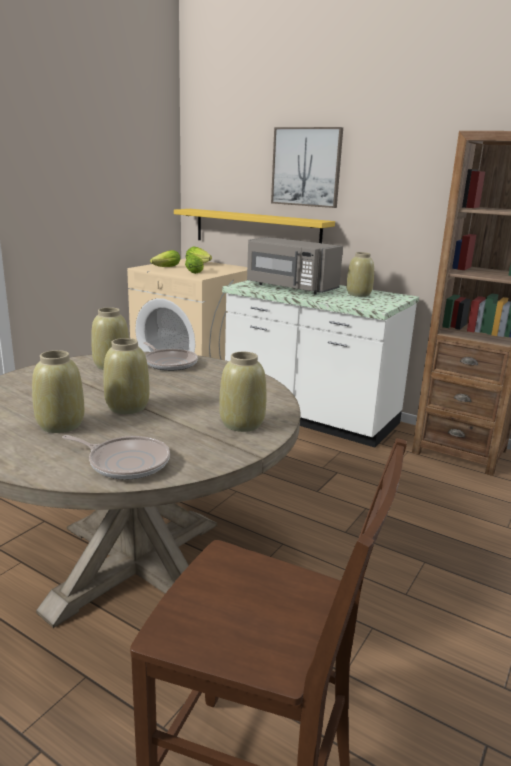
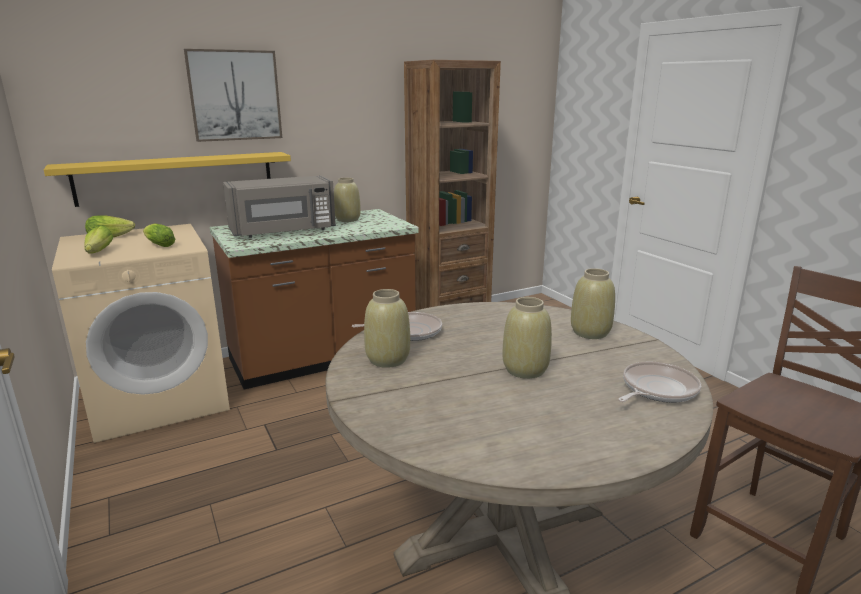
camera: 60 degrees left, 0 degrees up
(60, 425) = (557, 409): beige vase -> none
(310, 417) = (323, 358): white counter -> brown counter

